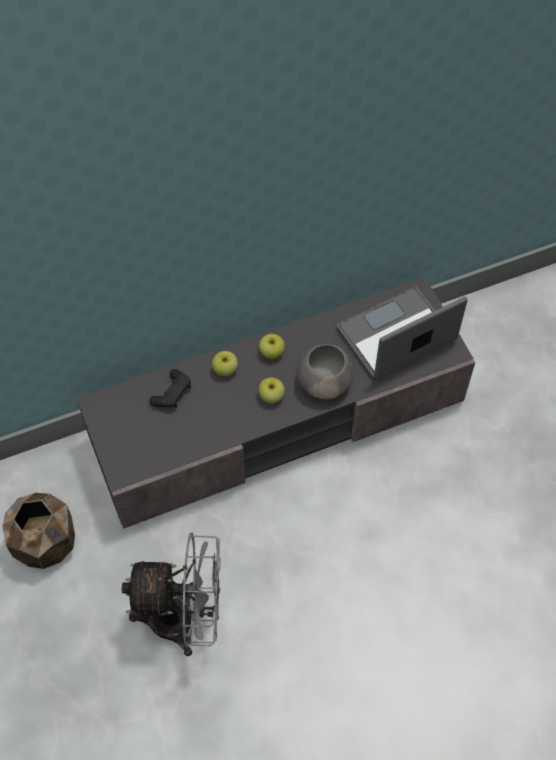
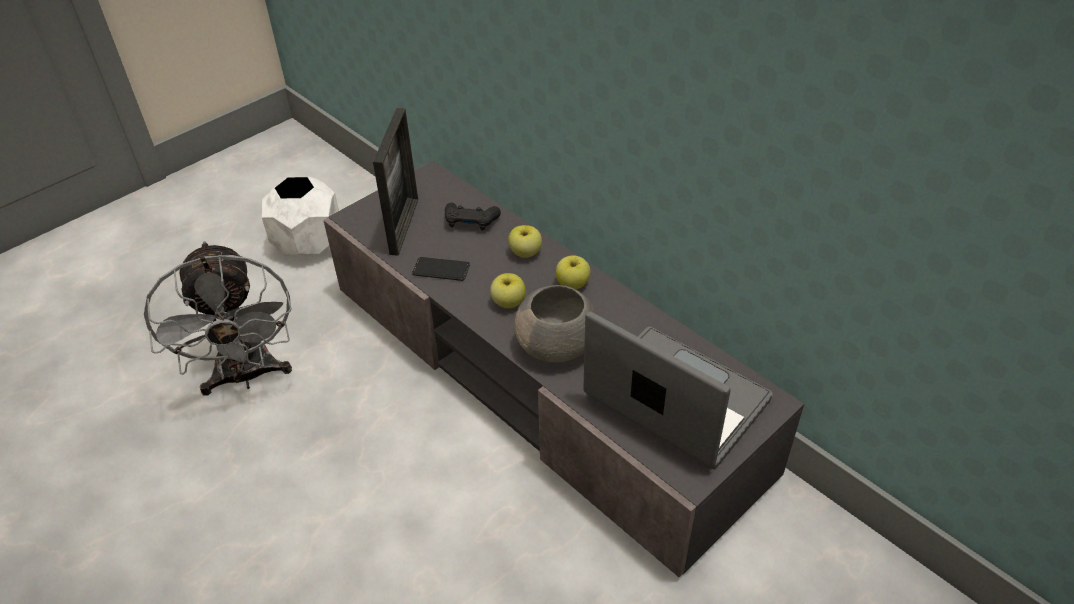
camera: 70 degrees right, 15 degrees down
(45, 544) = (308, 245): brown planter -> white planter
(153, 439) = (404, 226): none -> picture frame
(217, 428) = (441, 269): none -> phone

